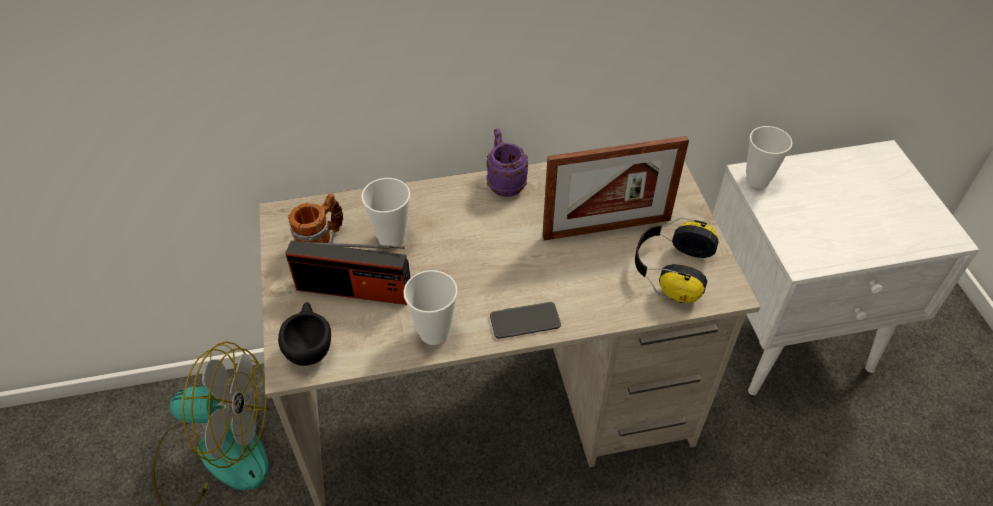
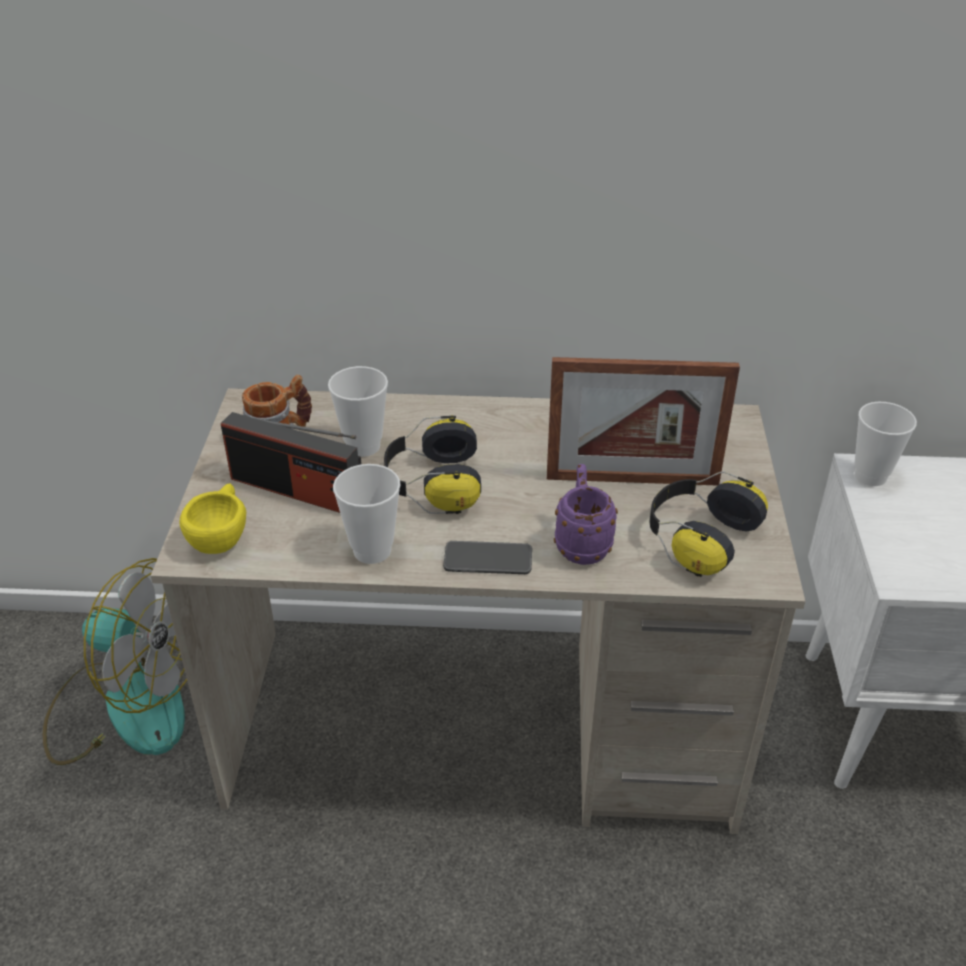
camera: 15 degrees right, 10 degrees down
(310, 346) = (221, 537): black cup -> yellow cup
(458, 262) = (432, 484): none -> headphones
(504, 182) = (523, 411): purple mug -> purple mug (581, 543)

